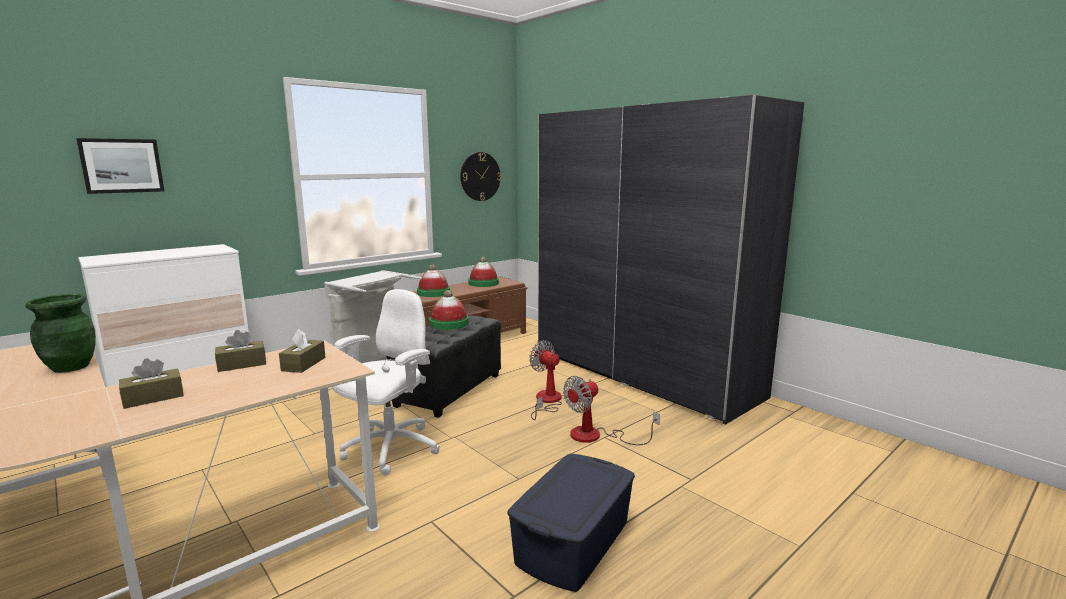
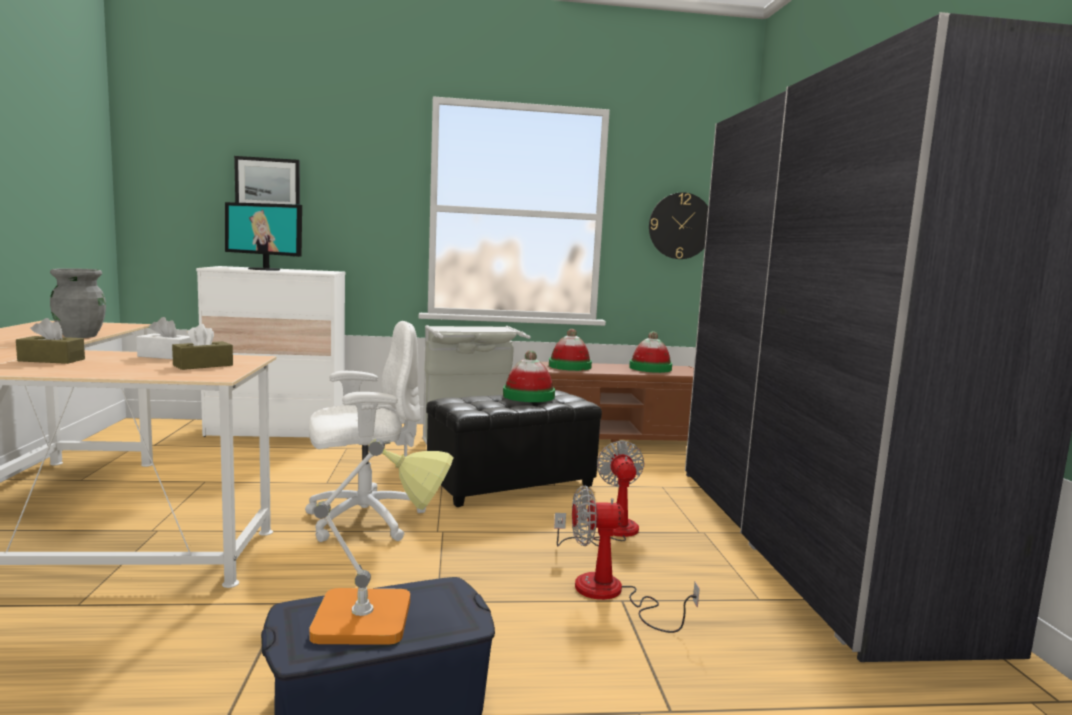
camera: 35 degrees right, 5 degrees down
(71, 367) = (80, 336): green vase -> grey vase
(153, 255) = (265, 269): none -> monitor
(242, 364) = (166, 356): brown tissue box -> white tissue box
(573, 491) = (377, 618): none -> table lamp

